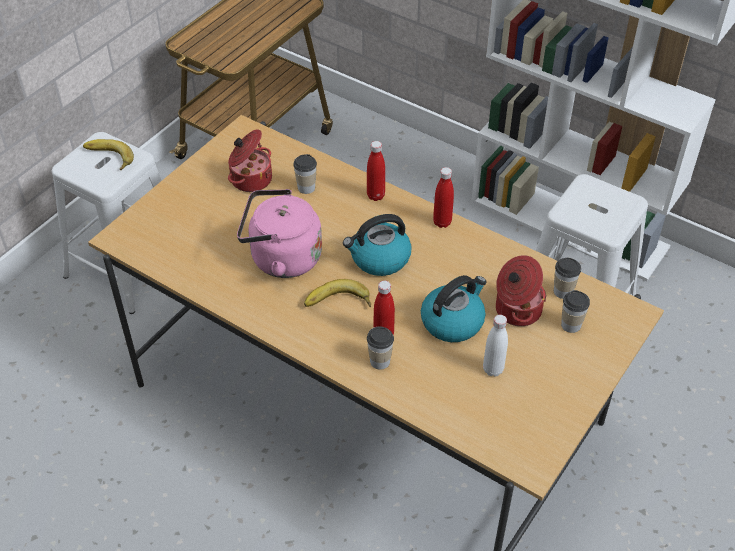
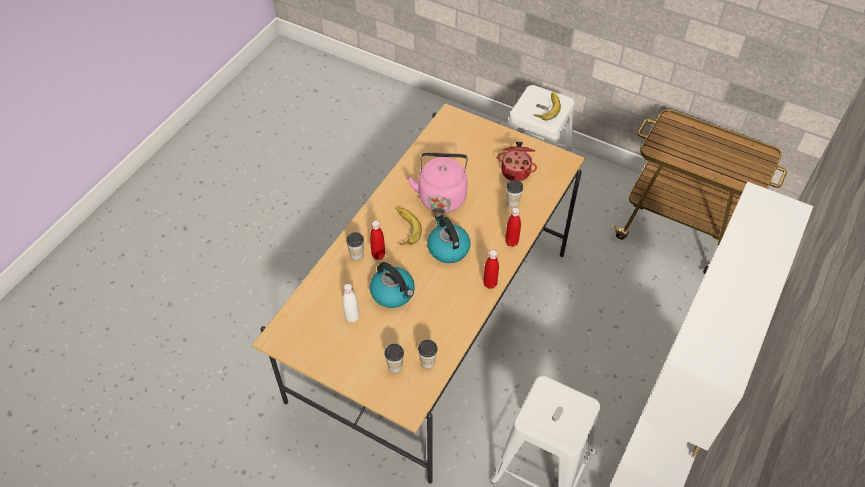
camera: 85 degrees right, 5 degrees up
(516, 310) = (407, 331): cooking pot -> none

